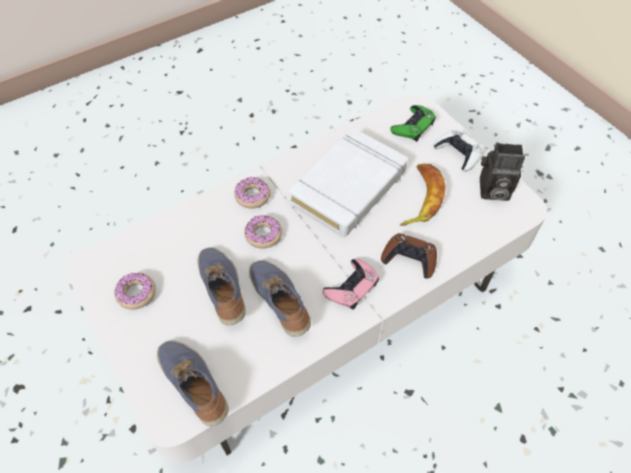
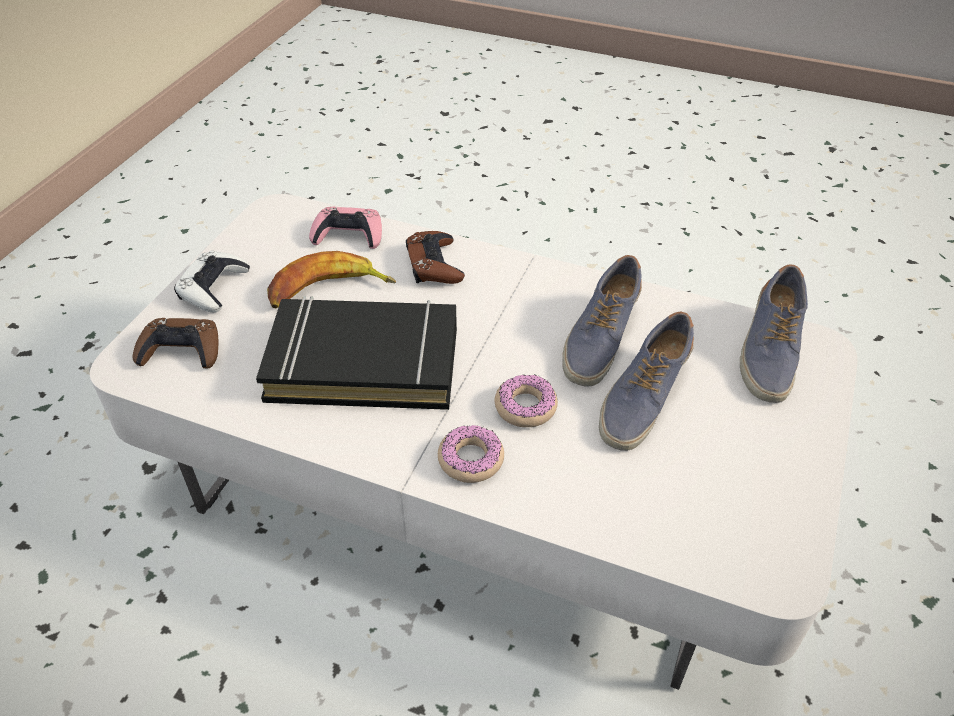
camera: 125 degrees left, 10 degrees down
(136, 293) = (749, 483): donut -> none
(349, 187) = (364, 363): white book -> black book
(351, 287) = (519, 291): pink game controller -> pink game controller (348, 235)
(413, 126) = (181, 351): green game controller -> brown game controller
(492, 191) = (266, 239): camera -> none

